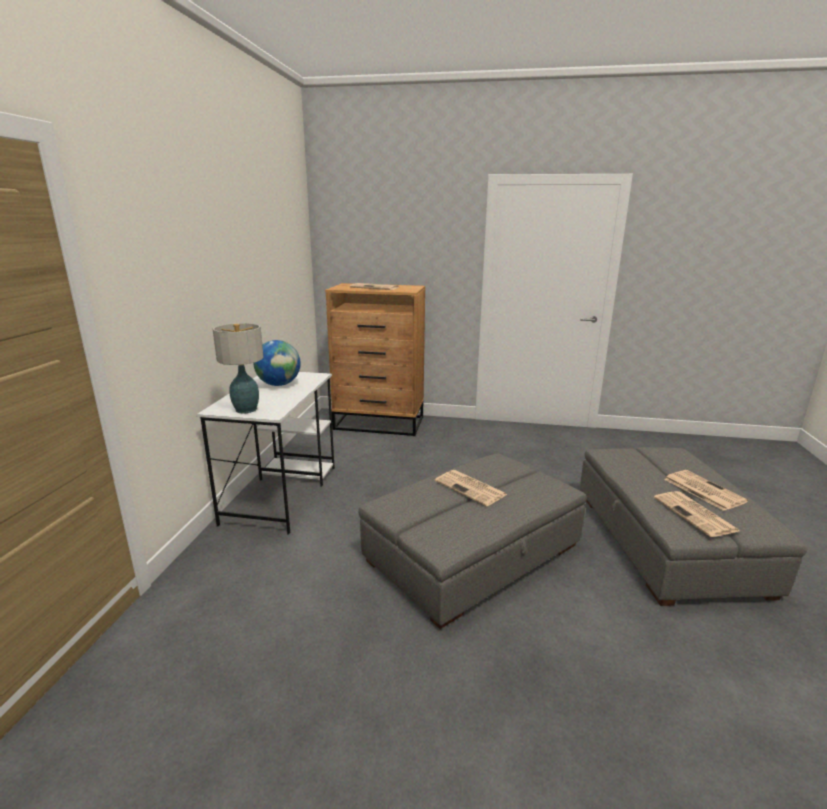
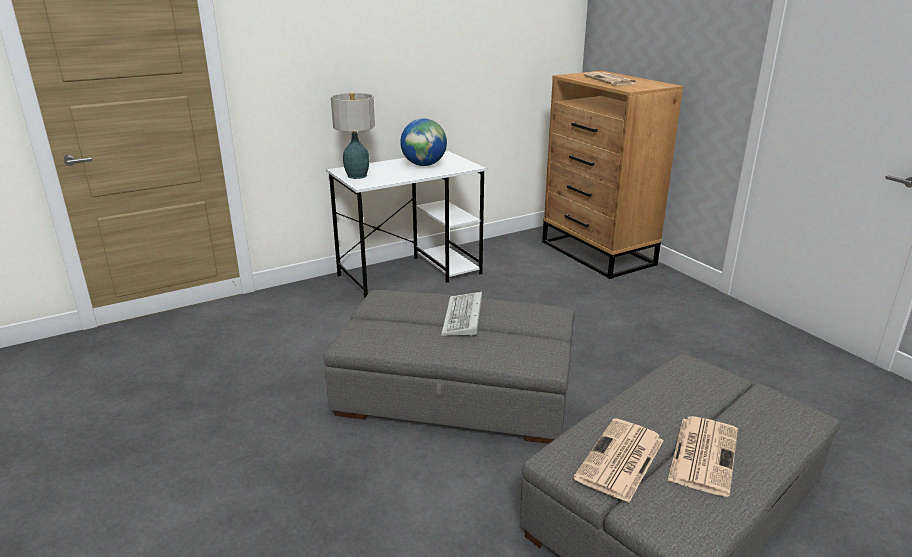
camera: 50 degrees right, 5 degrees up
(471, 488) = (463, 318): newspaper -> keyboard

